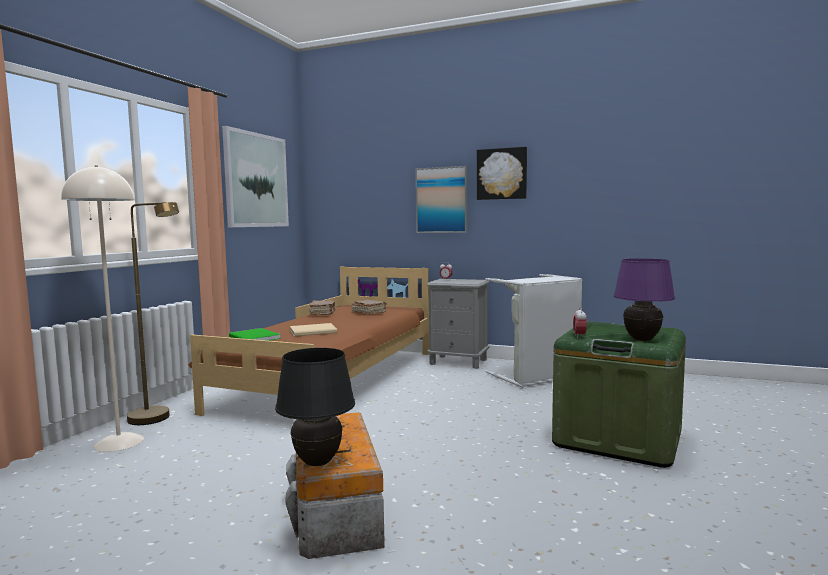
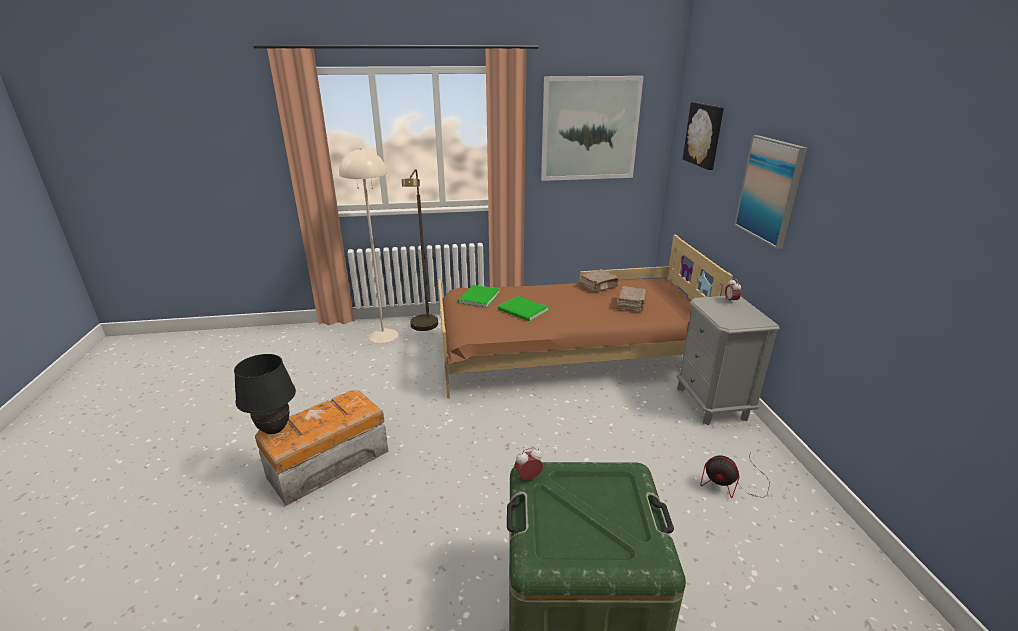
camera: 60 degrees right, 20 degrees up
(314, 331) = (523, 311): beige book -> green book
(502, 174) = (843, 174): picture -> picture (704, 135)
(537, 377) = (732, 484): grey laundry basket -> fan
(641, 340) = (564, 538): purple table lamp -> none

